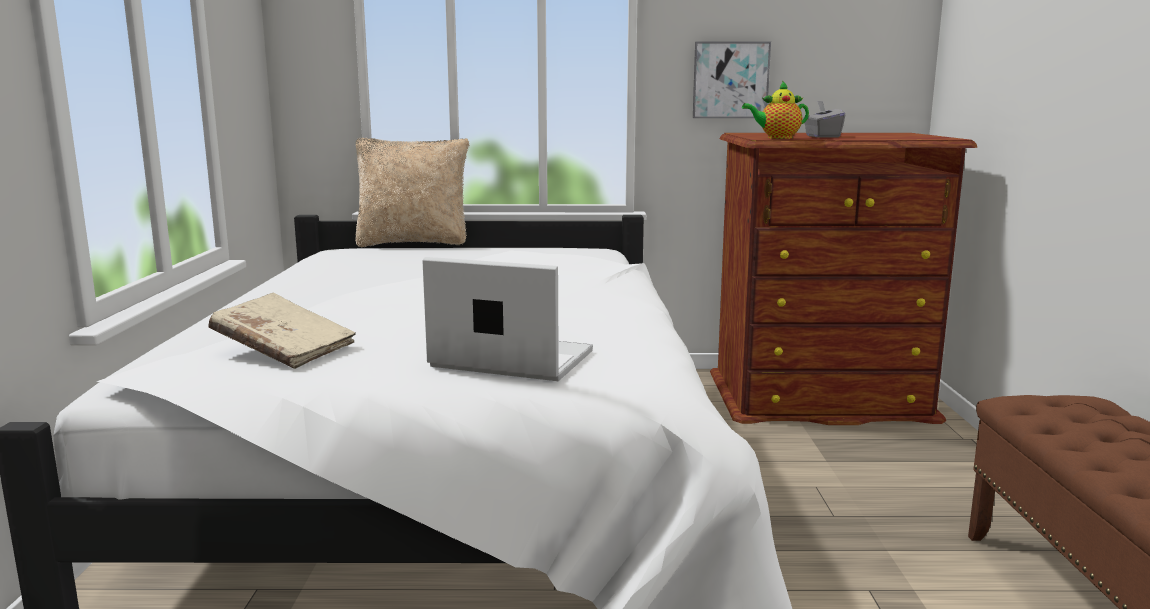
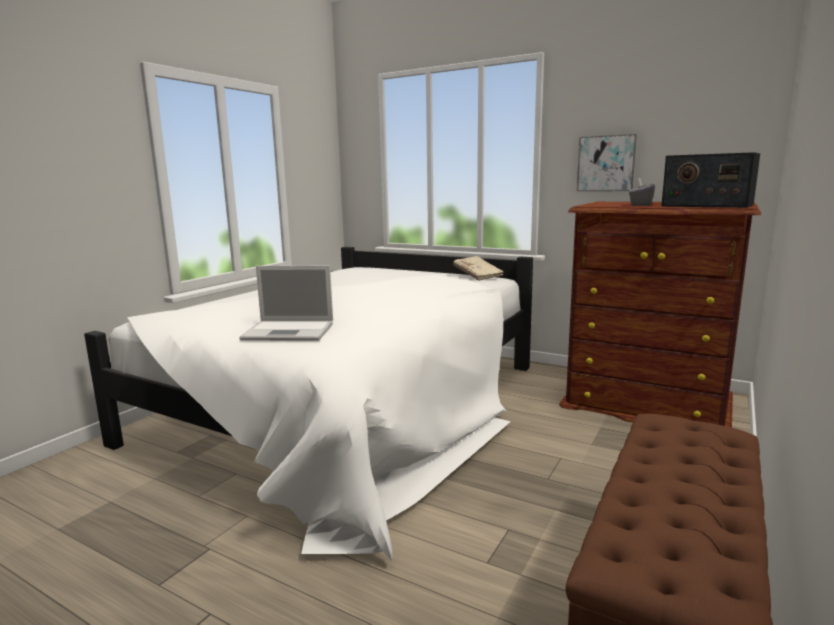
camera: 30 degrees right, 0 degrees up
(284, 350) = (212, 313): beige book -> beige book (477, 276)
(414, 245) = (399, 267): beige pillow -> none
(509, 359) = (290, 331): laptop -> laptop turned 135 degrees clockwise
(777, 138) = (597, 205): teapot -> none
(901, 137) = (706, 205): none -> radio

